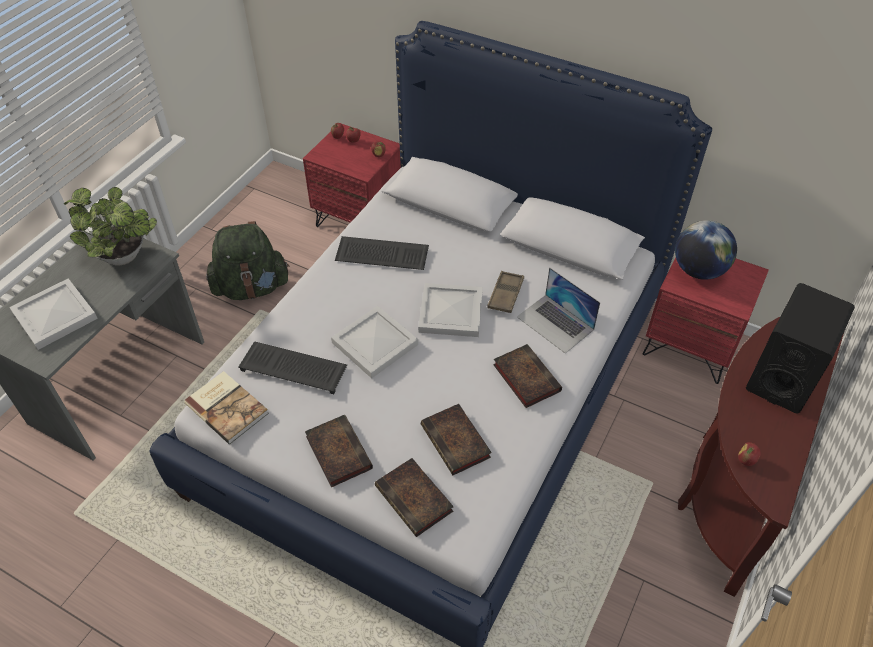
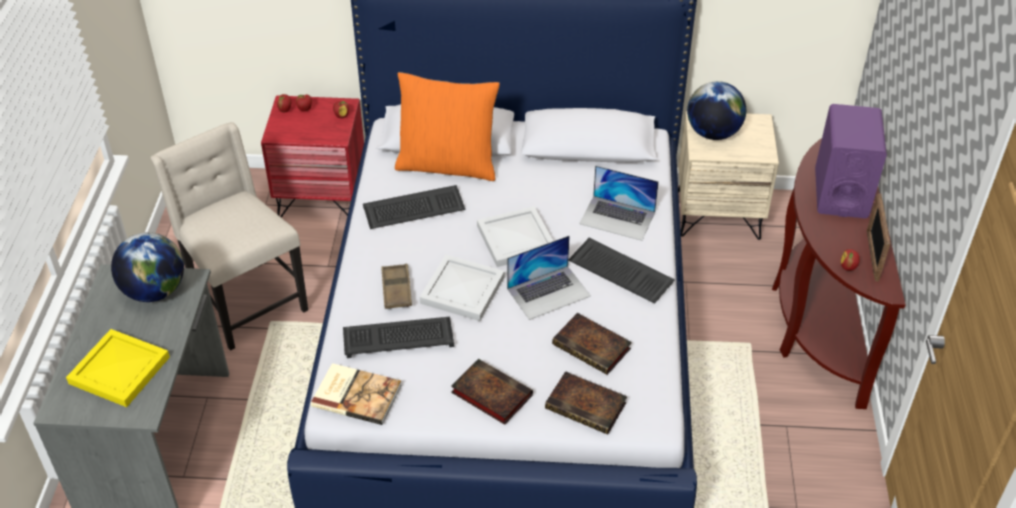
camera: 25 degrees left, 5 degrees down
(54, 317) = (119, 371): white tray -> yellow tray
(125, 257) = (154, 291): potted plant -> globe
(251, 287) = (246, 303): green backpack -> beige chair
(435, 224) = (448, 164): none -> orange pillow
(449, 373) = (549, 292): none -> laptop
(505, 295) = (556, 208): brown tray -> brown tray (396, 289)
(525, 377) = (619, 272): book -> keyboard
(690, 346) = (718, 214): red nightstand -> beige nightstand
(780, 457) = (872, 255): none -> picture frame
(783, 376) = (840, 193): black speaker -> purple speaker

